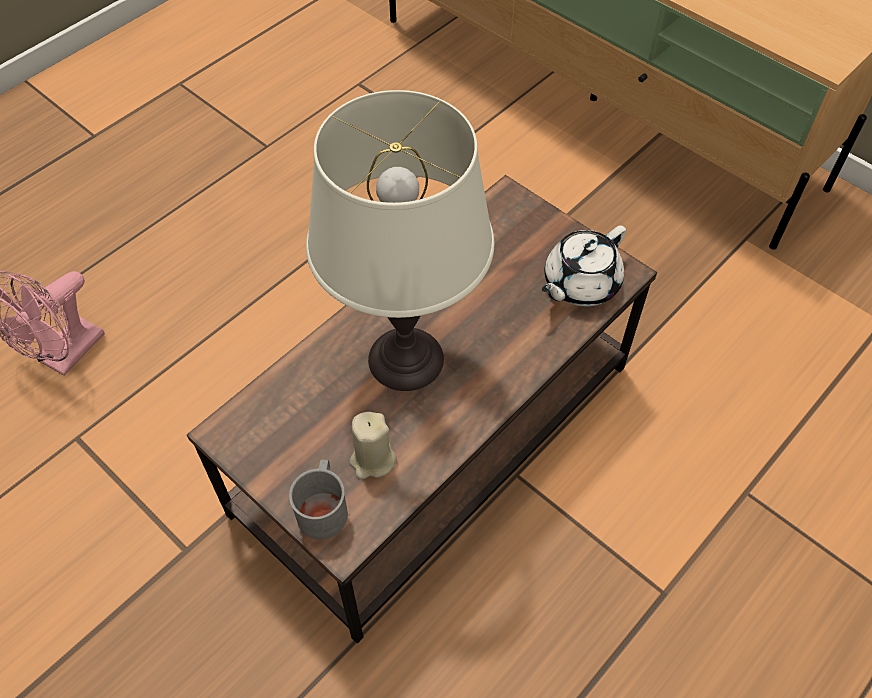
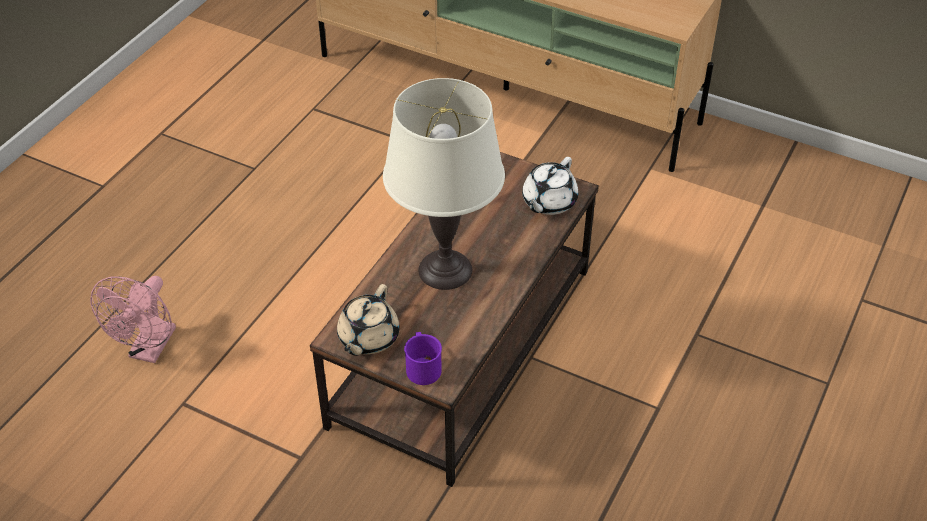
camera: 15 degrees left, 10 degrees down
(266, 442) = (368, 338): none -> beige teapot
(323, 507) = (422, 366): grey mug -> purple mug
(372, 460) = (445, 333): beige candle -> none

